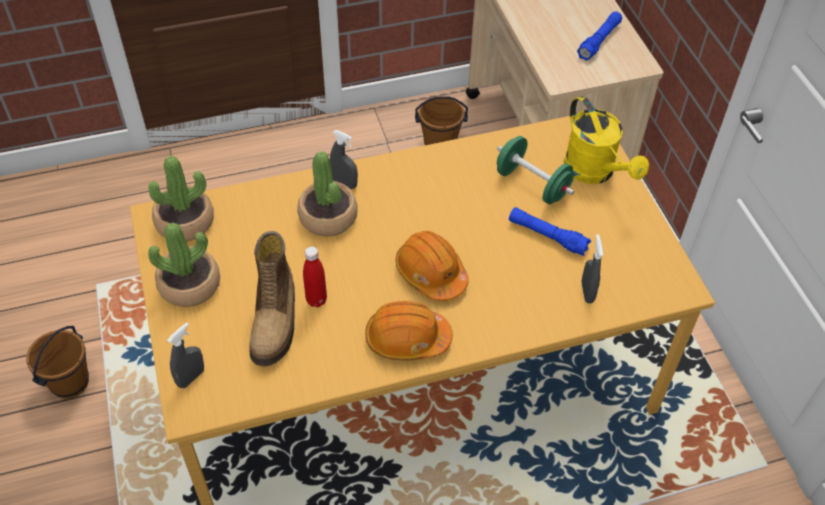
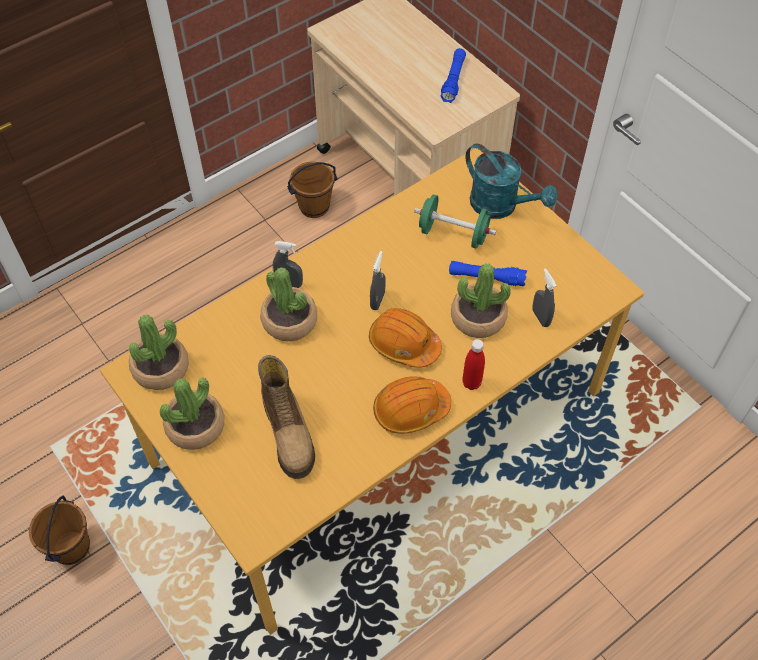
camera: 20 degrees left, 5 degrees up
(191, 377) = (240, 510): grey spray bottle -> grey spray bottle (377, 301)
(316, 300) = (316, 401): red bottle -> red bottle (471, 383)
(520, 272) = (478, 318): none -> potted plant
(595, 172) = (501, 206): yellow watering can -> turquoise watering can

